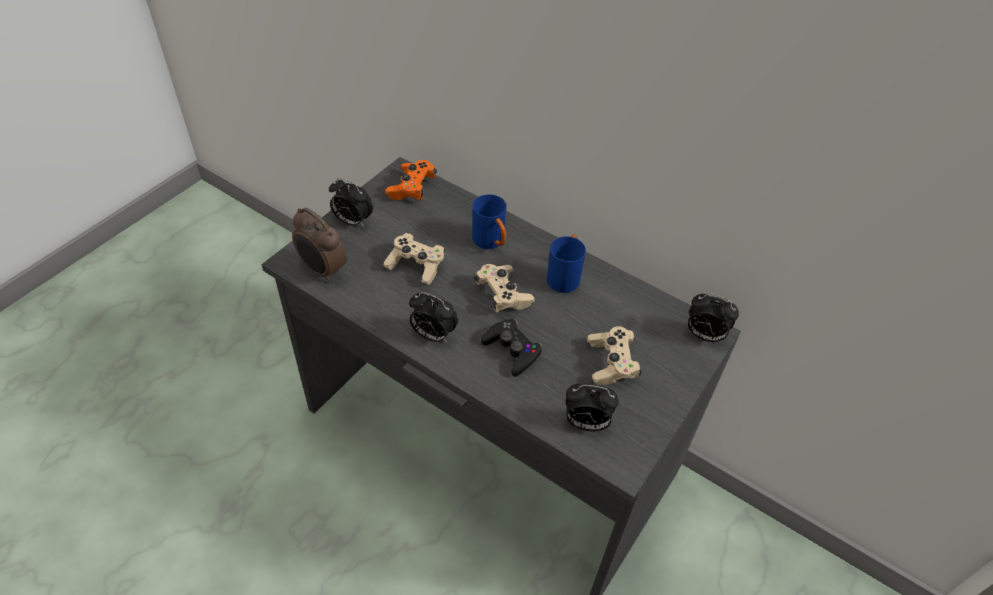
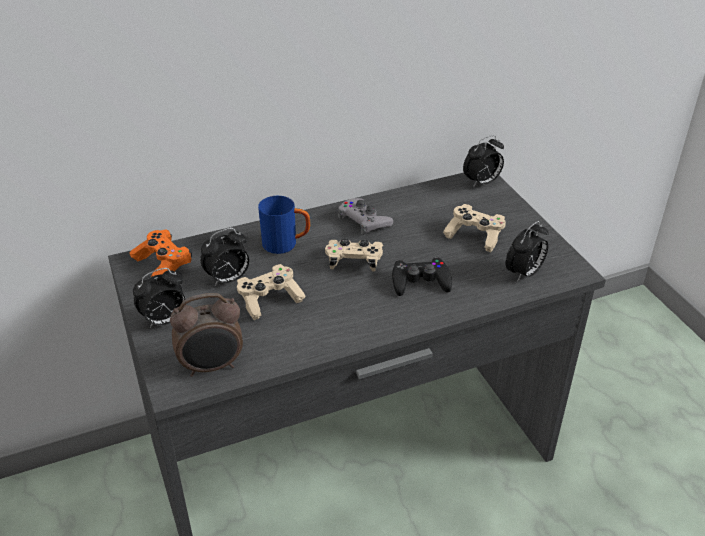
camera: 55 degrees left, 10 degrees down
(432, 335) = (364, 322): alarm clock -> alarm clock (228, 279)
(564, 276) = (364, 221): blue mug -> grey game controller

